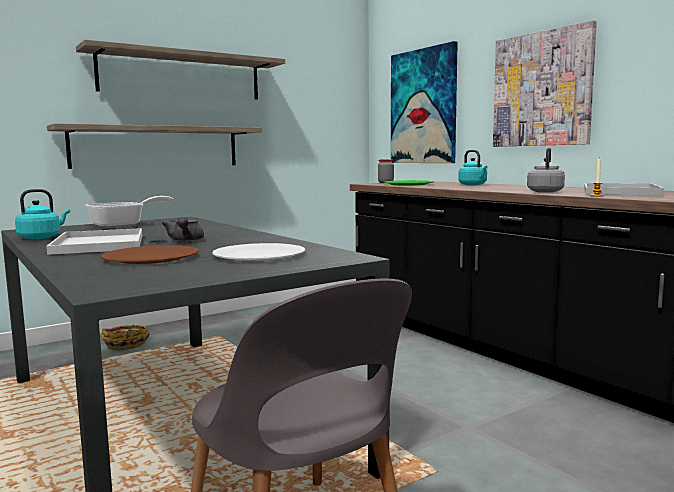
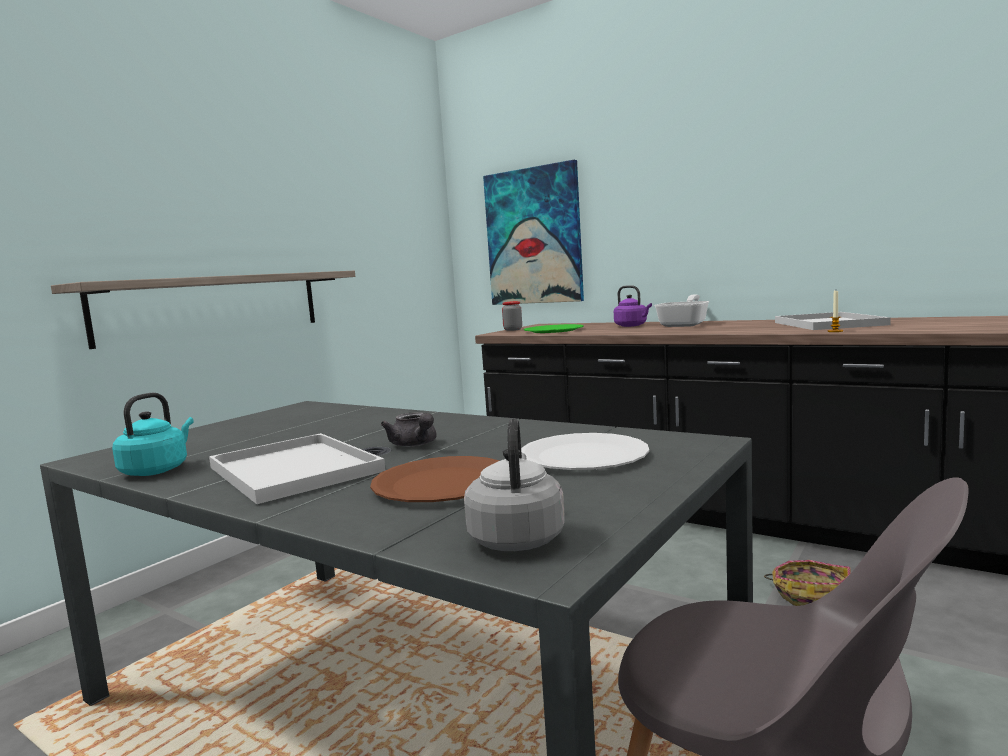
camera: 20 degrees left, 0 degrees up
(124, 225) = (242, 429): frying pan -> frying pan (685, 324)
(126, 344) = (215, 596): basket -> basket (811, 595)
(182, 76) = (239, 204): shelf -> none
(473, 185) = (632, 326): turquoise kettle -> purple kettle
(542, 89) = (695, 214): picture -> none
(545, 191) = (756, 329): grey kettle -> grey kettle (516, 537)

